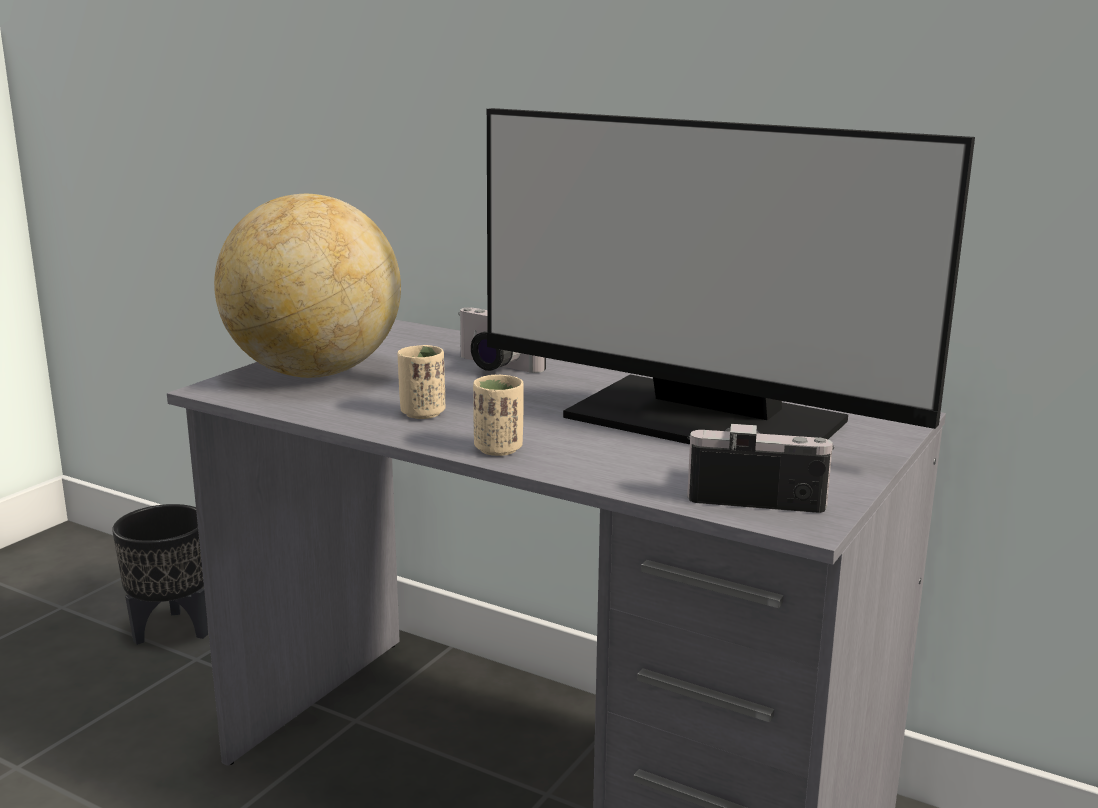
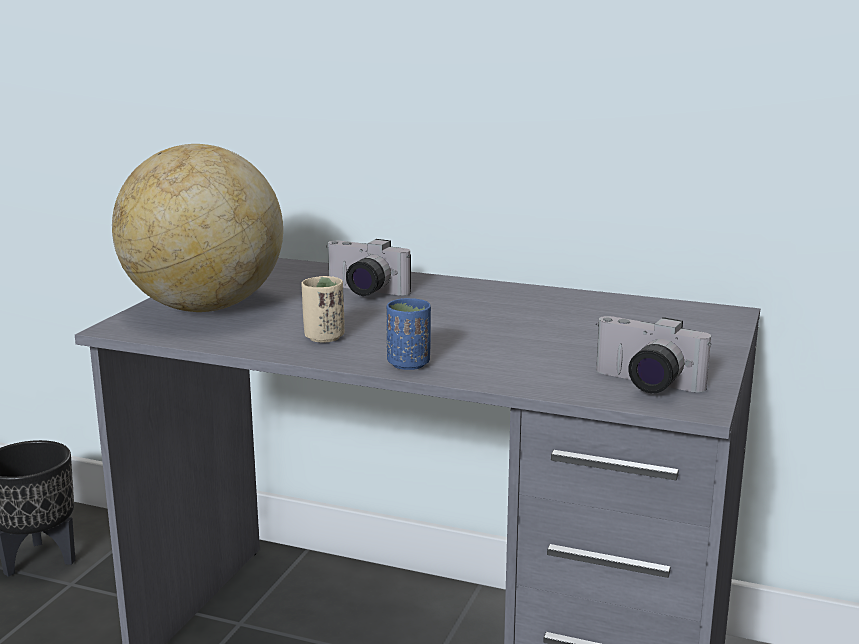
camera: 10 degrees left, 0 degrees up
(498, 449) = (408, 364): beige cup -> blue cup
(703, 421) = (569, 328): monitor -> none
(756, 492) = (644, 385): camera -> camera turned 150 degrees counterclockwise

